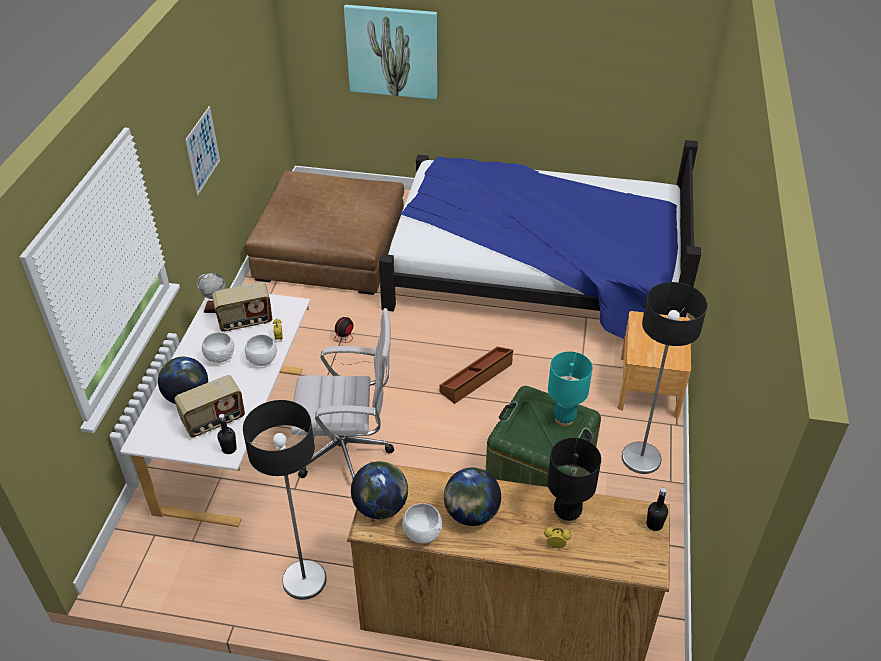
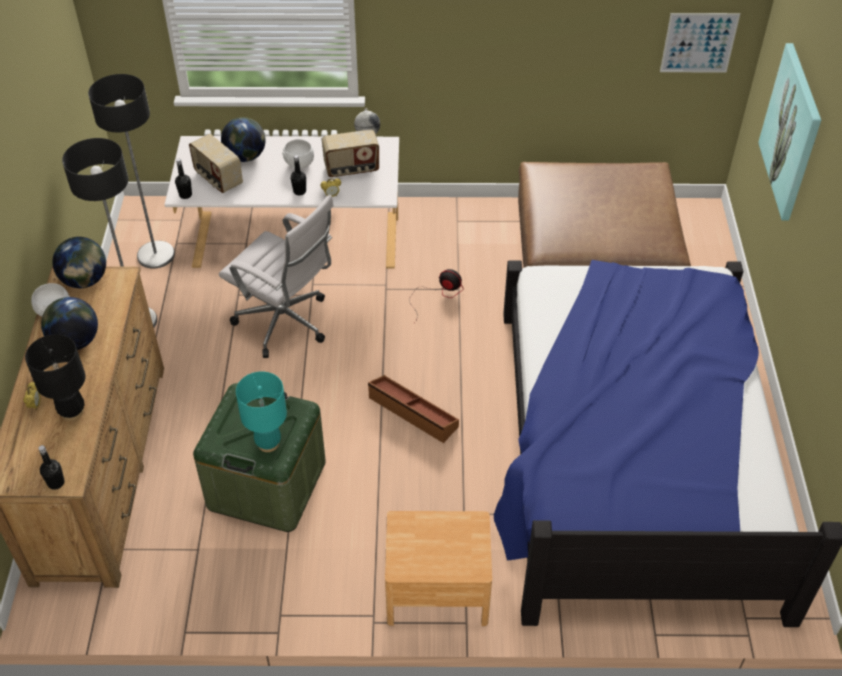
camera: 80 degrees right, 5 degrees up
(203, 150) = (489, 33): picture -> picture (699, 43)
(245, 321) = (351, 169): radio -> radio turned 75 degrees counterclockwise
(263, 360) = (299, 191): white bowl -> black bottle
(348, 453) = (286, 324): white office chair -> white office chair turned 45 degrees counterclockwise
(641, 458) = (312, 583): floor lamp -> floor lamp (155, 255)

